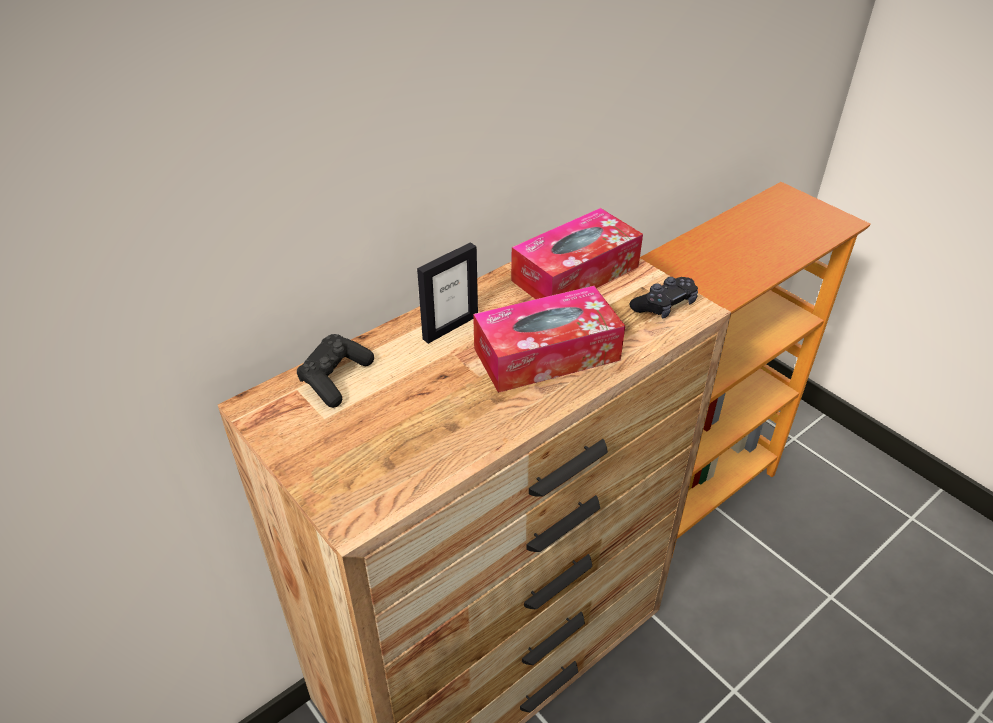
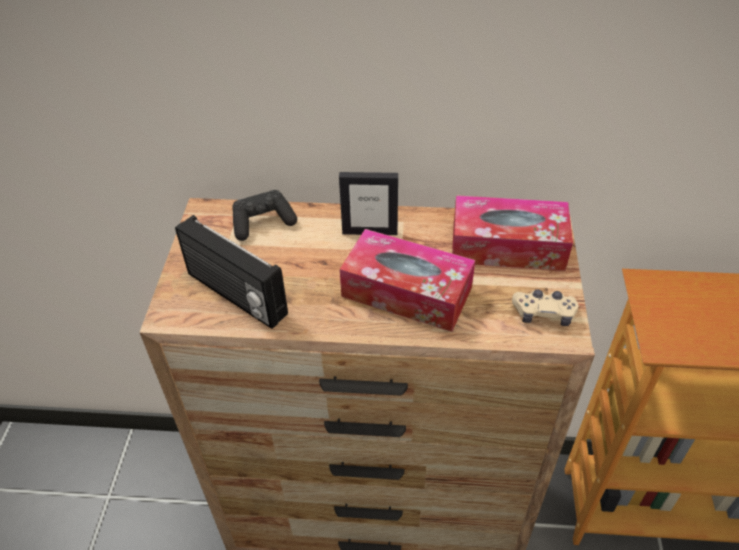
camera: 45 degrees right, 5 degrees up
(397, 456) = (235, 295): none -> radio
(664, 305) = (544, 314): black game controller -> beige game controller

